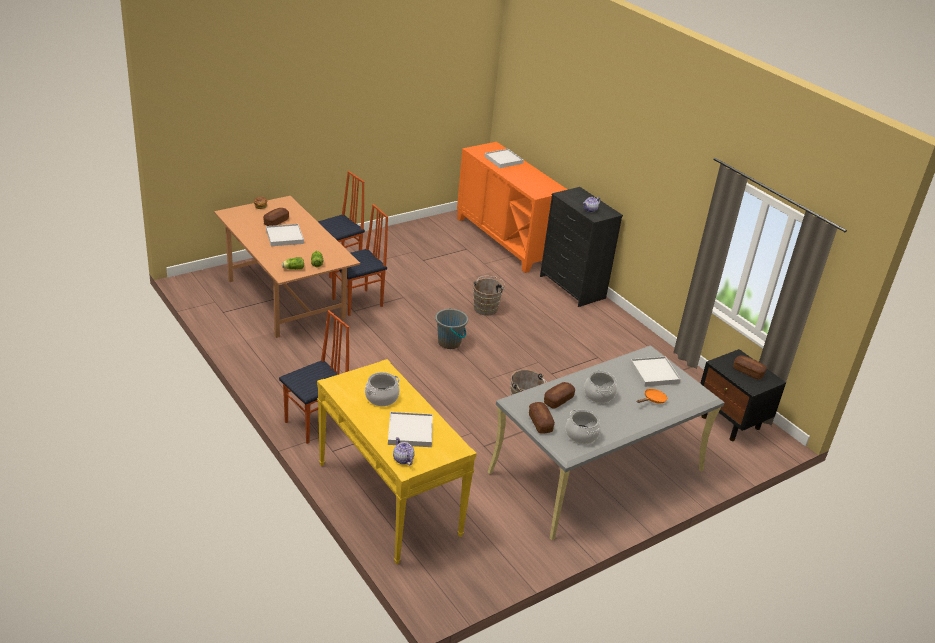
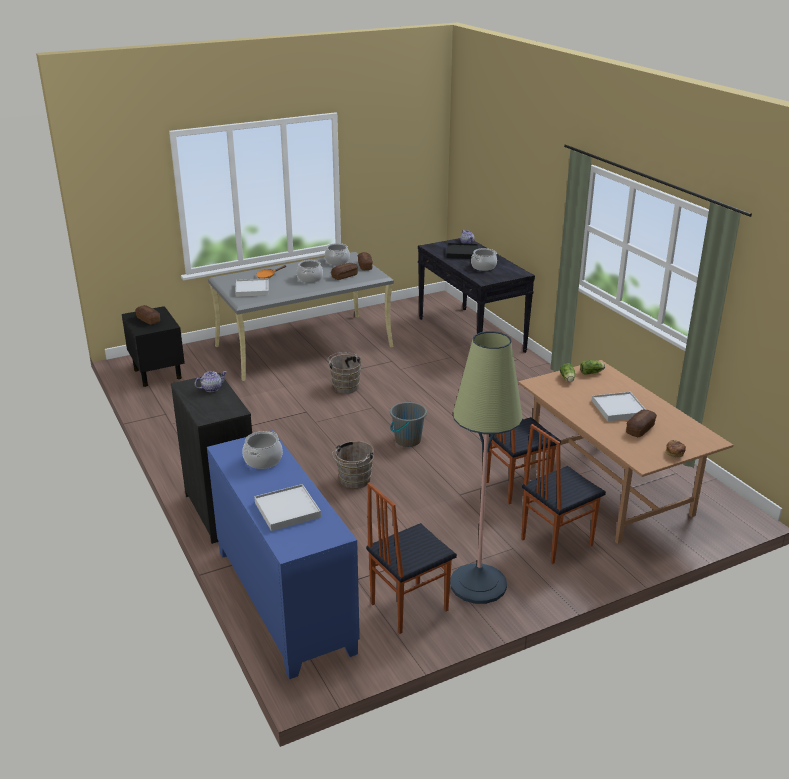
camera: 170 degrees left, 5 degrees down
(316, 424) = (535, 375): chair -> chair (408, 606)
(388, 498) = (471, 335): yellow console table -> black console table
(391, 245) = (478, 584): none -> floor lamp
(410, 431) = (462, 253): white tray -> black tray
(506, 240) = (283, 600): orange cabinet -> blue cabinet
(530, 183) = (263, 460): none -> cooking pot

